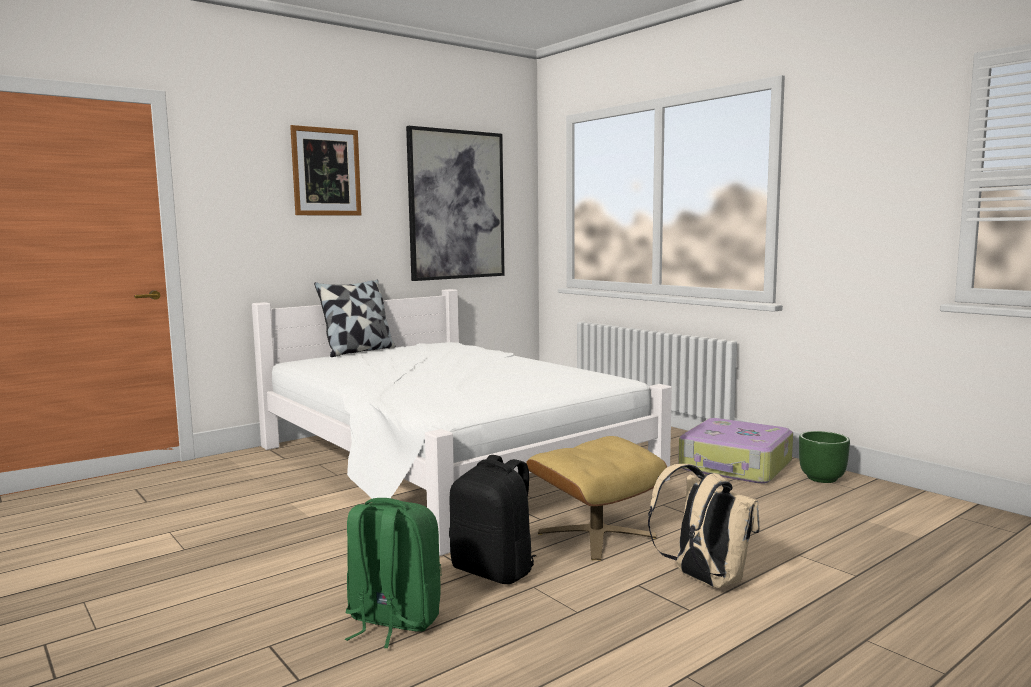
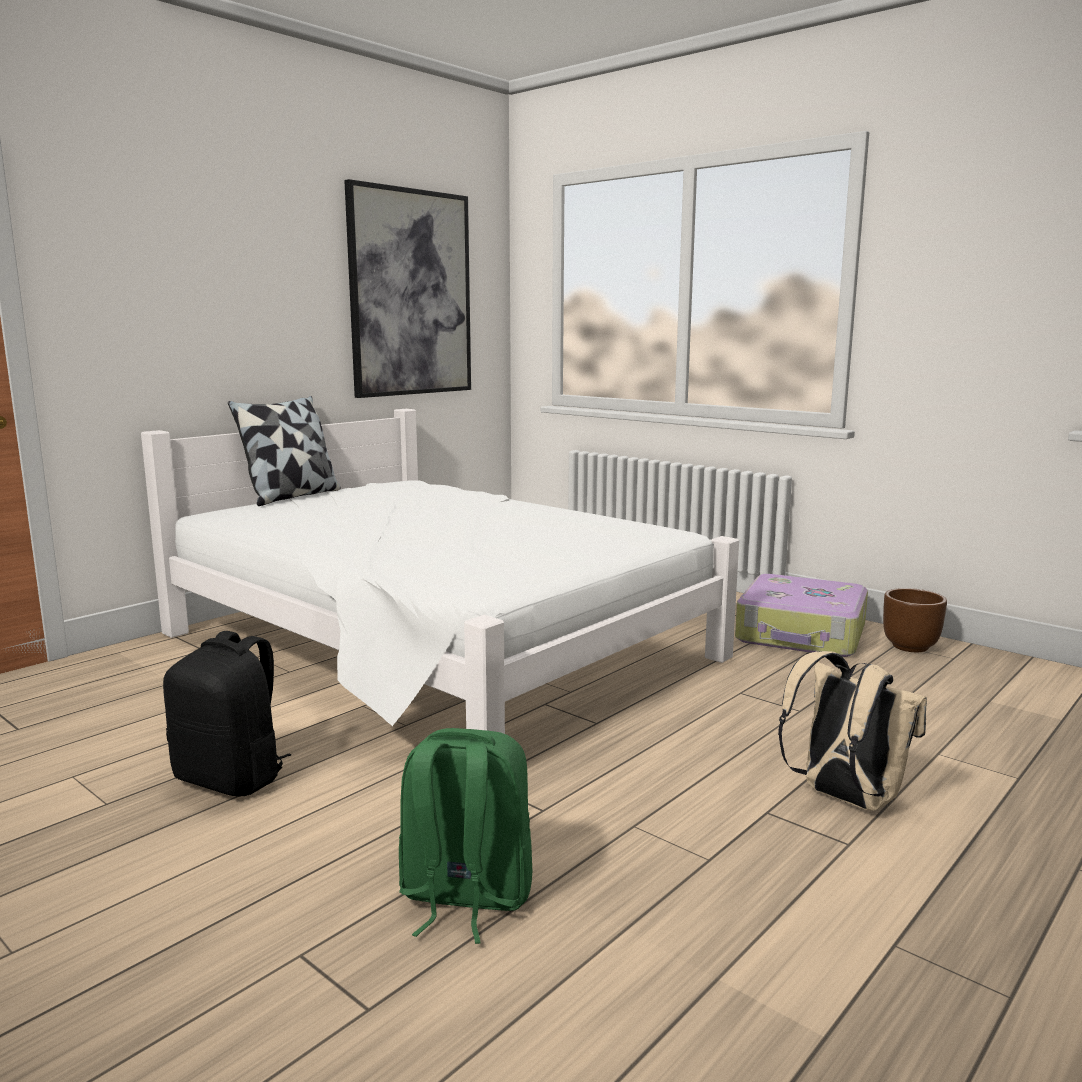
camera: 10 degrees left, 5 degrees up
(326, 172) = (238, 242): picture -> none
(494, 571) = (571, 805): black backpack -> black backpack (232, 778)
(596, 534) = (678, 741): beige ottoman -> none
(821, 478) = (909, 646): green planter -> brown planter

